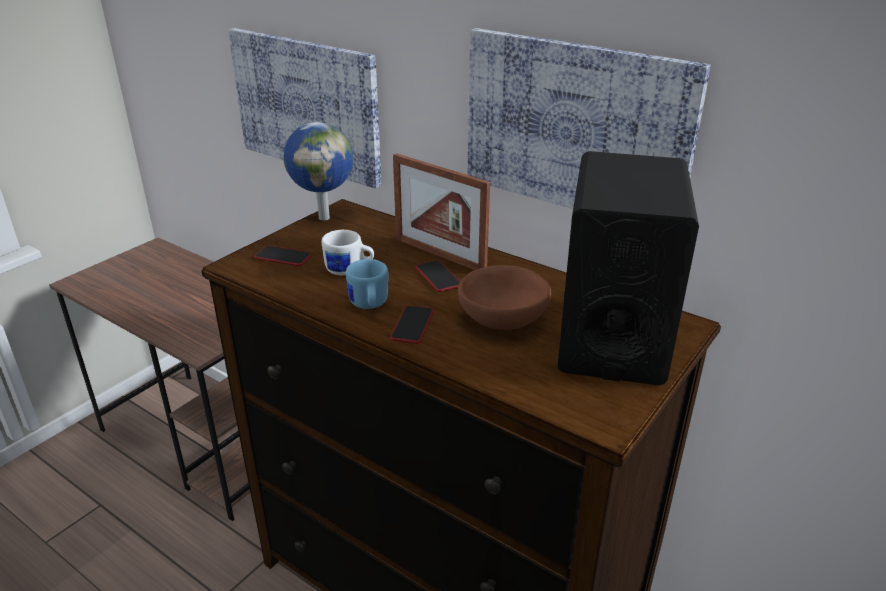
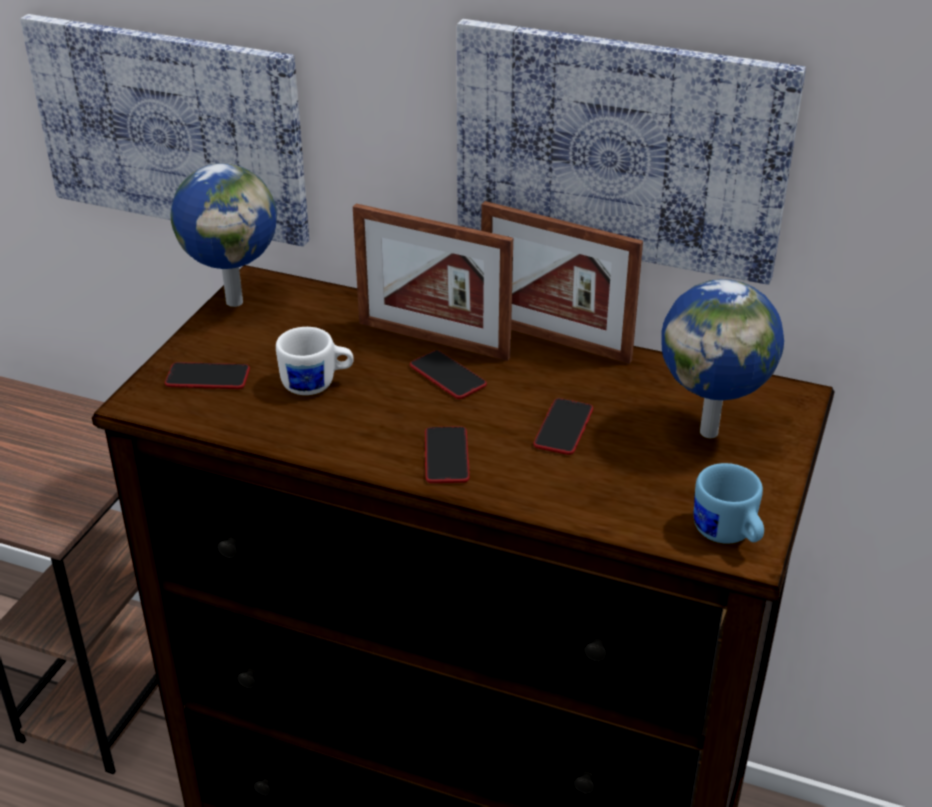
camera: 15 degrees left, 5 degrees up
(368, 305) = (372, 436): blue mug -> blue mug (728, 535)
(503, 320) = (563, 428): brown bowl -> phone
(522, 265) = (554, 340): none -> picture frame
(612, 338) = (710, 431): black speaker -> globe

